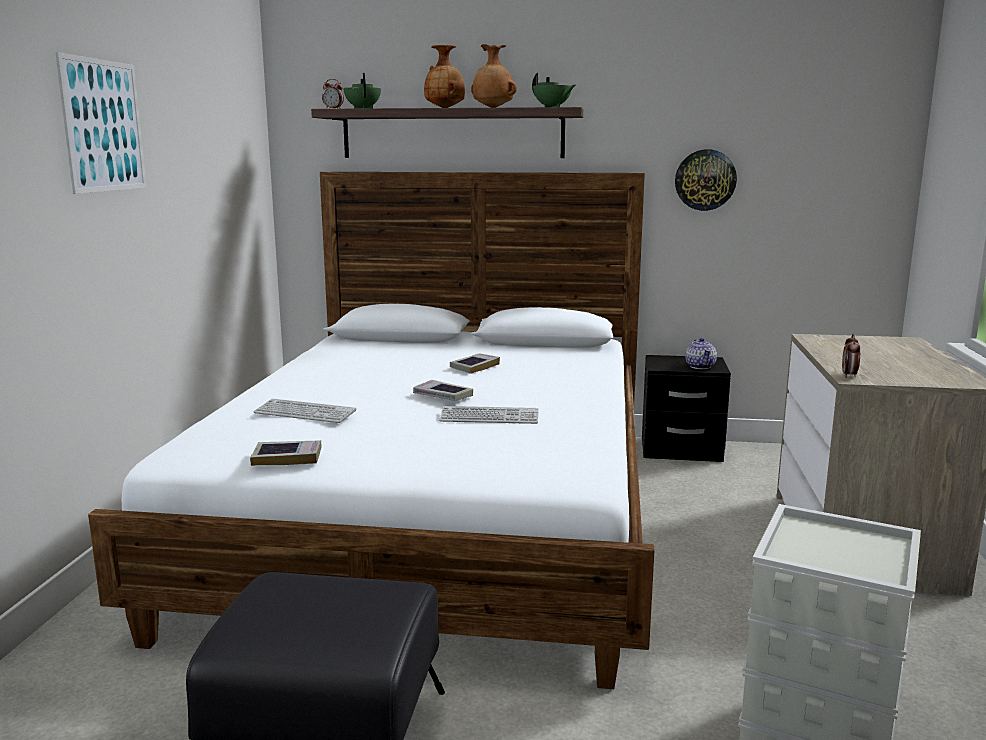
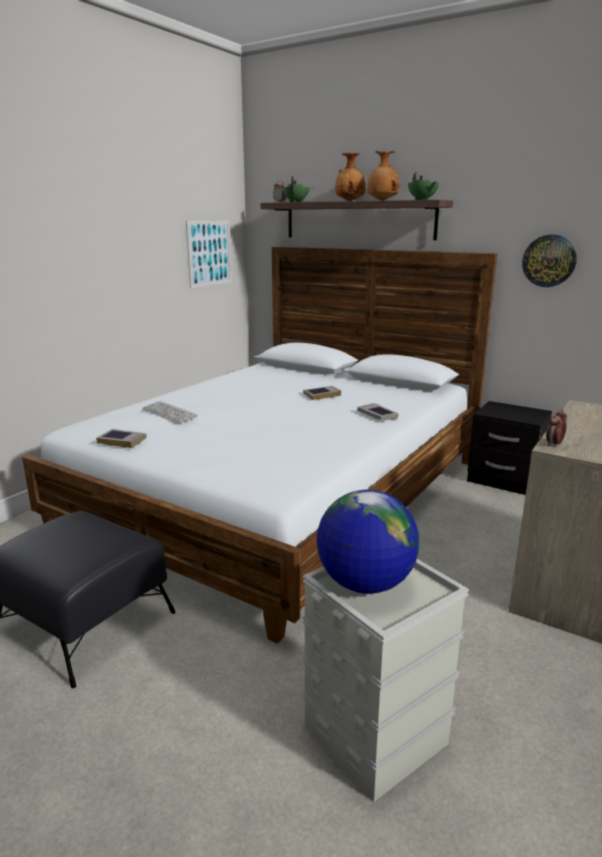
camera: 25 degrees right, 5 degrees up
(104, 126) = (83, 219): picture -> picture (209, 253)
(443, 396) = (269, 413): book -> book (377, 415)
(489, 417) = (278, 434): keyboard -> none
(700, 366) = (521, 416): teapot -> none
(815, 551) = (364, 584): none -> globe

